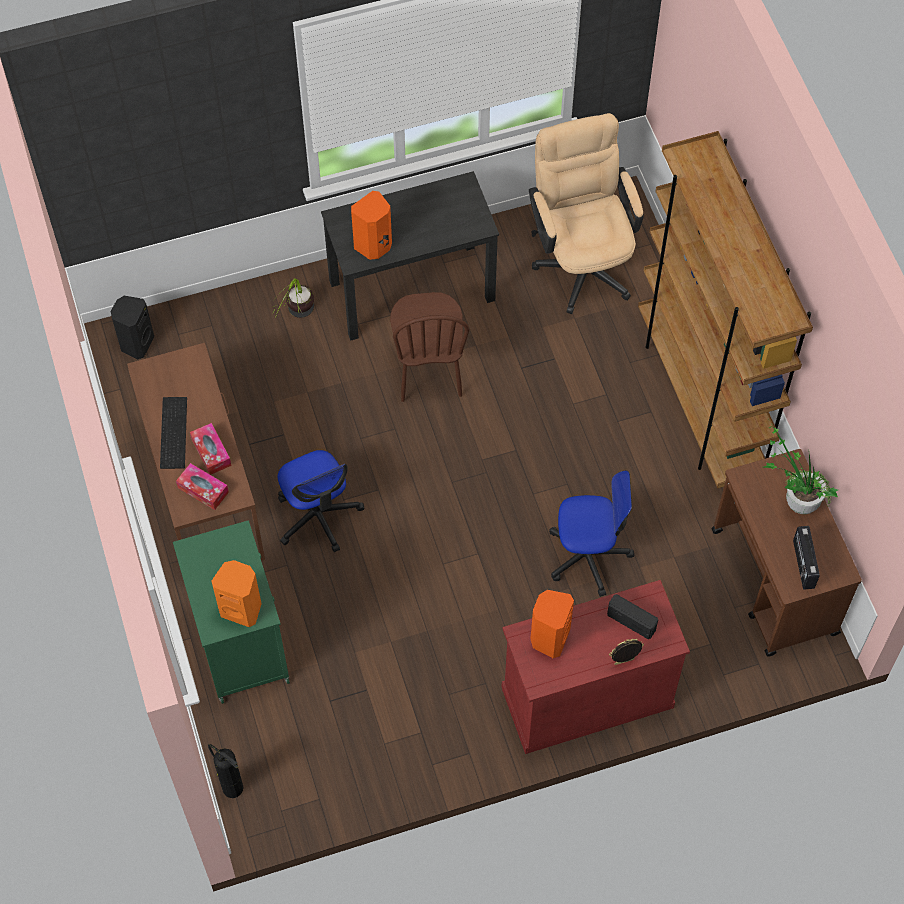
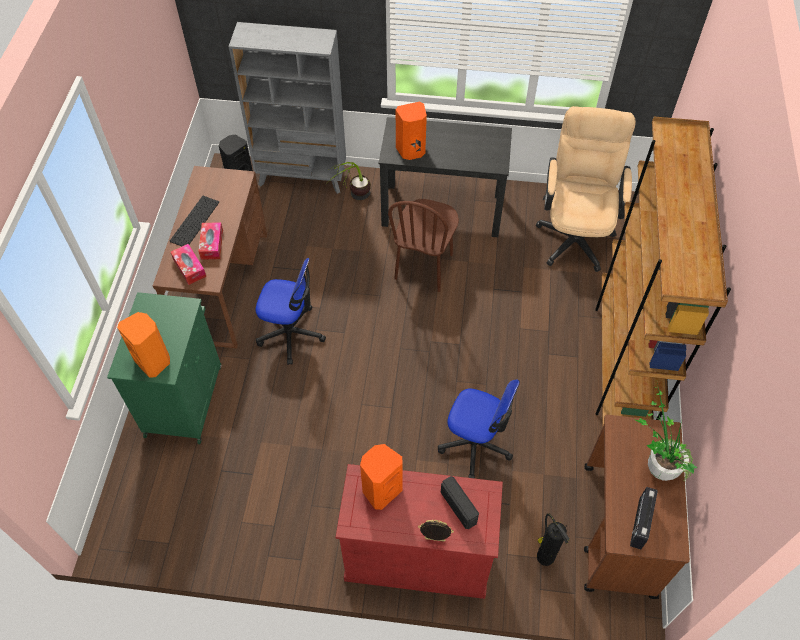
camera: 25 degrees right, 5 degrees down
(217, 313) = (302, 177): none -> grey bookcase
(231, 787) = (112, 504): fire extinguisher -> fire extinguisher (545, 555)
(318, 516) = (291, 333): office chair -> office chair turned 75 degrees counterclockwise

